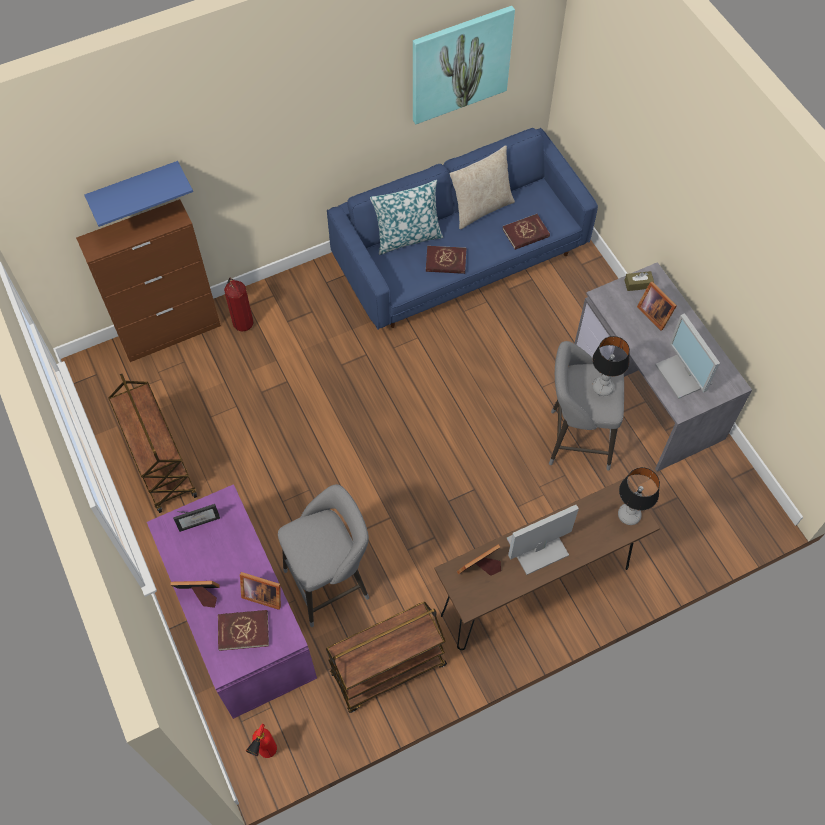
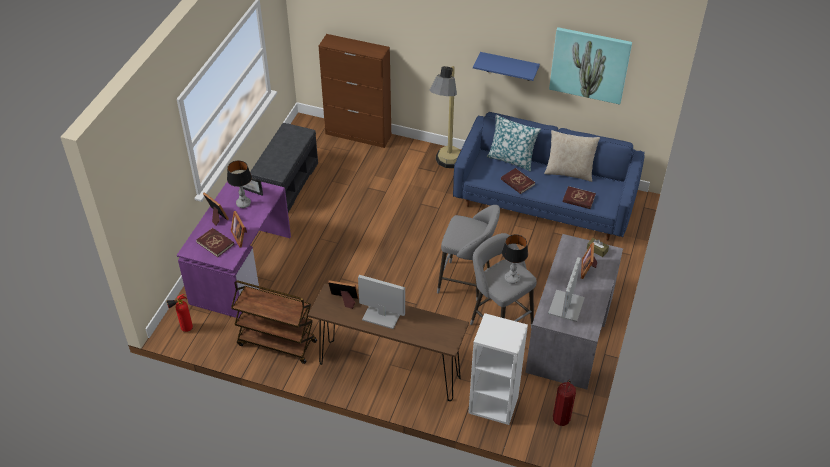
camera: 45 degrees right, 15 degrees down
(135, 189) = (367, 24): blue shelf -> blue shelf (509, 66)
(160, 465) = (286, 183): brown cart -> grey bench
(242, 323) = (396, 153): fire extinguisher -> fire extinguisher (561, 418)
(316, 297) = (445, 167): none -> floor lamp
(331, 582) = (298, 287): grey stool -> grey stool (467, 283)
(629, 515) = (447, 338): table lamp -> table lamp (243, 204)
(668, 535) = (492, 405): none -> white bookcase

